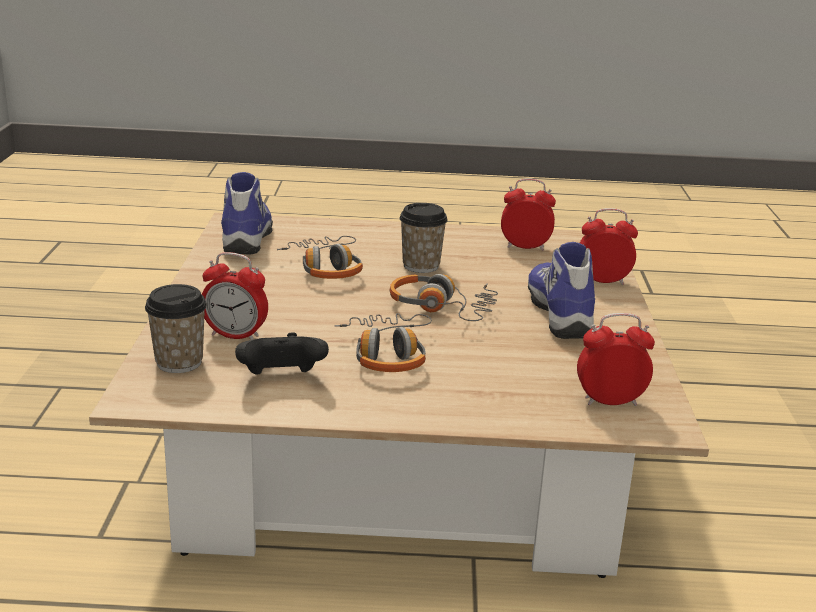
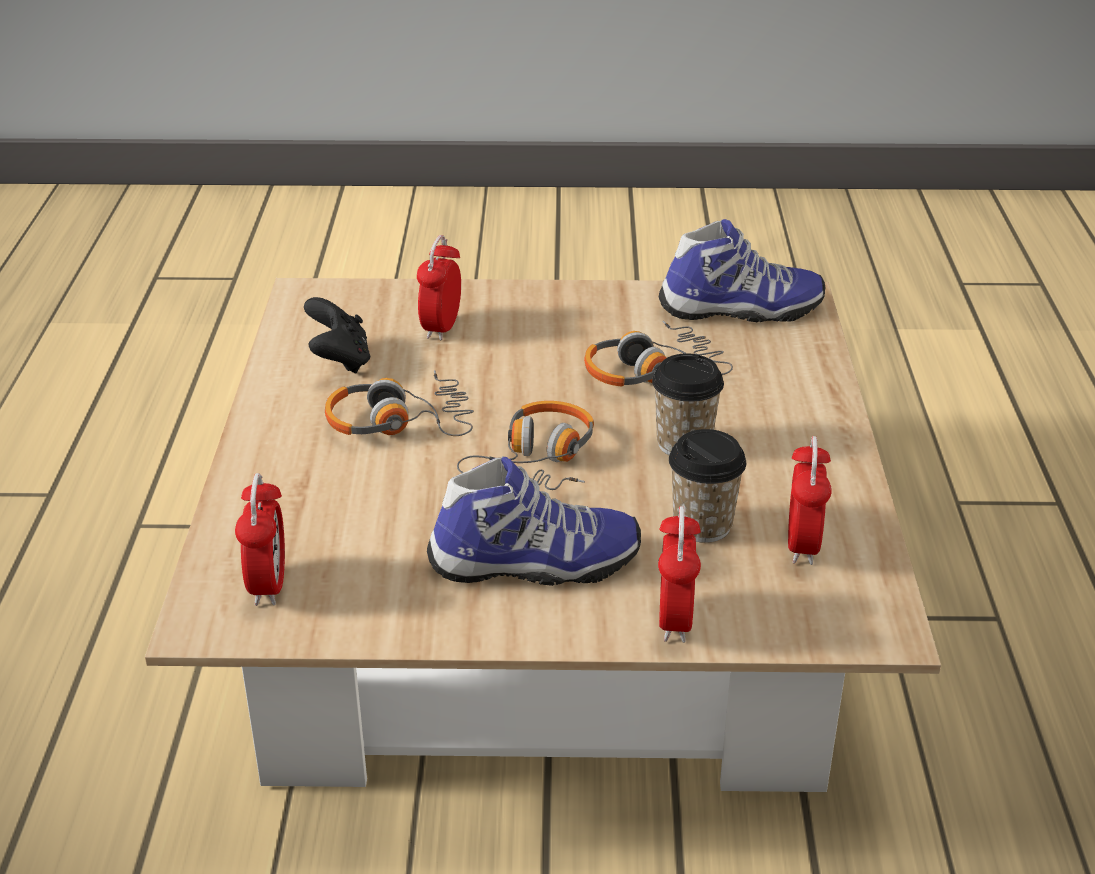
camera: 90 degrees right, 10 degrees up
(179, 362) = (377, 304): cup -> cup (702, 525)

